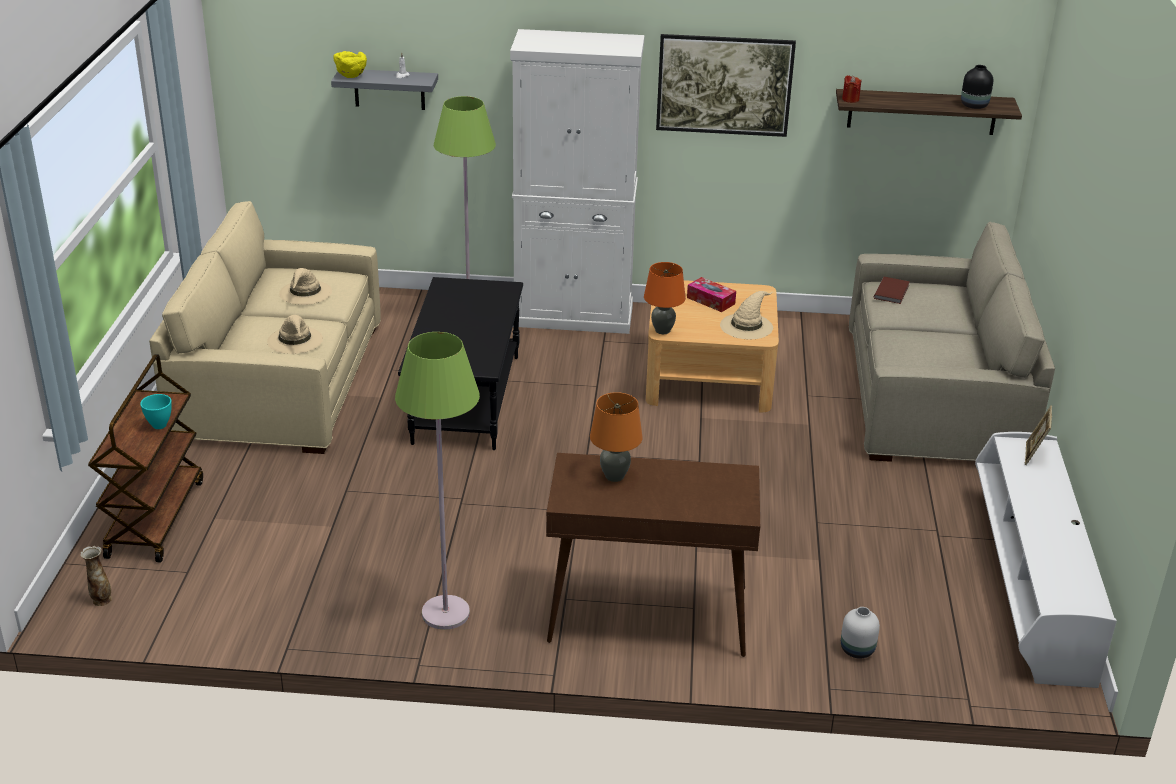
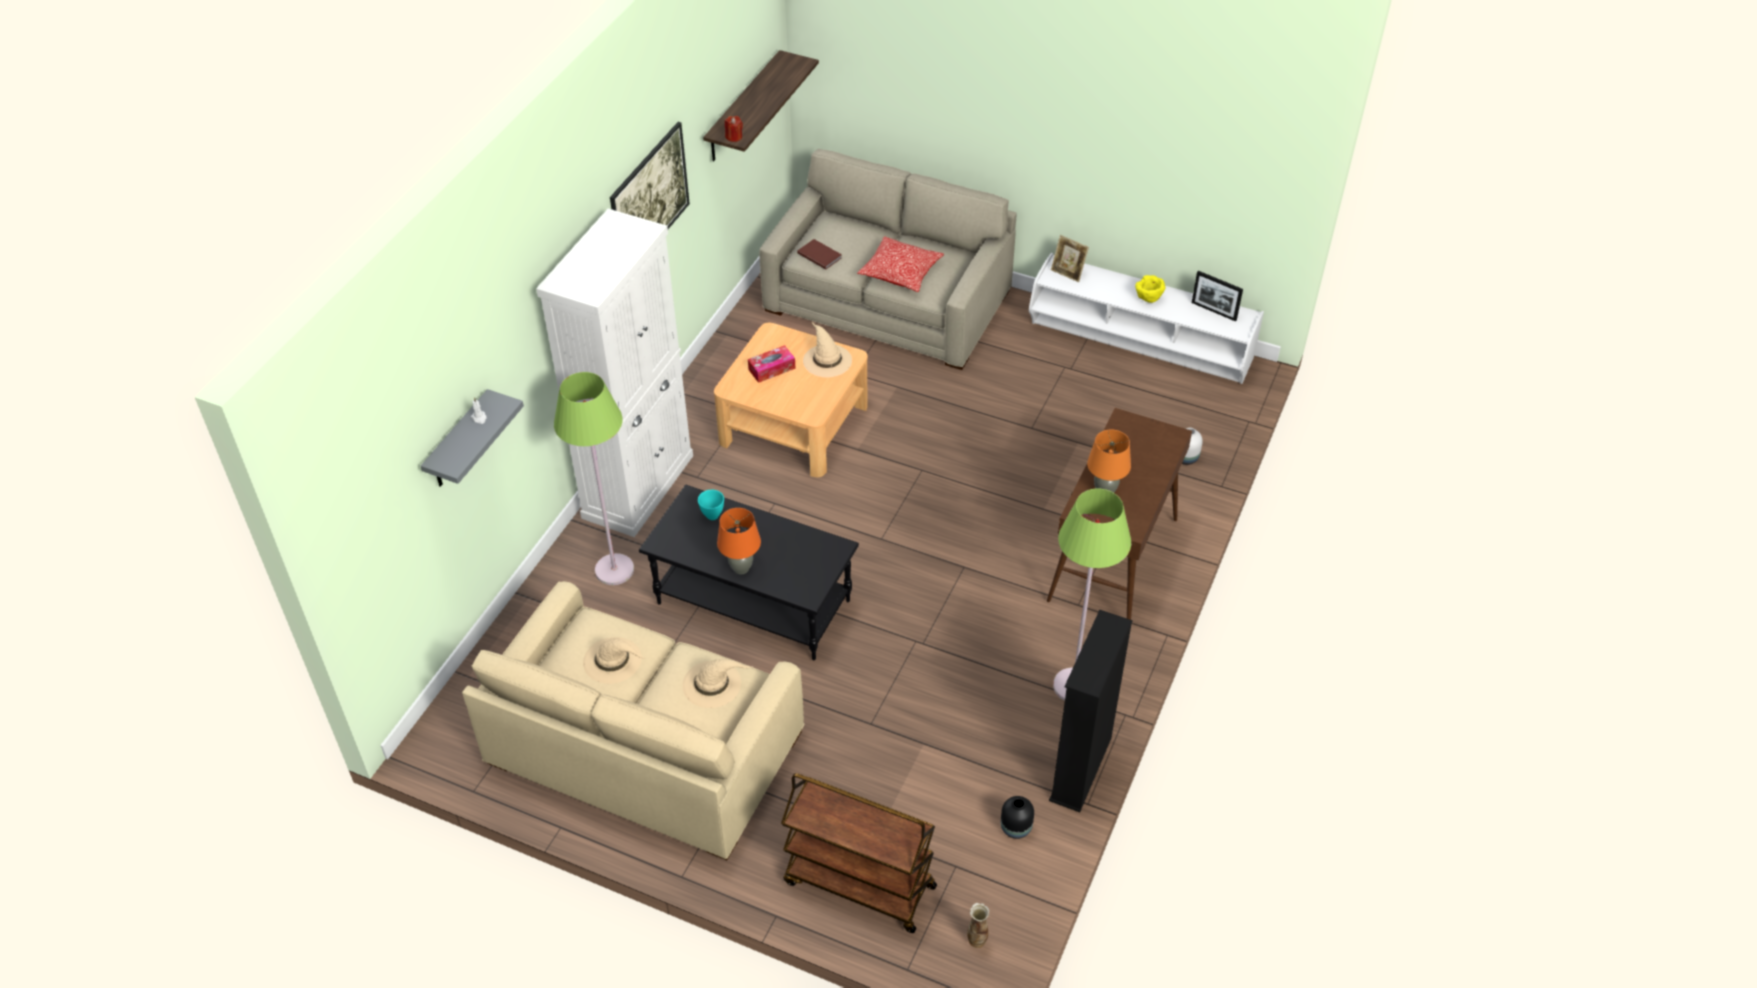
camera: 70 degrees left, 15 degrees up
(158, 425) = (861, 809): turquoise bowl -> turquoise bowl (712, 516)
(332, 636) = (1081, 769): none -> black bookcase
(351, 76) = (454, 459): yellow bowl -> yellow bowl (1148, 299)
(662, 330) = (810, 415): orange table lamp -> orange table lamp (741, 568)
(911, 340) = (900, 273): none -> pillow
(974, 105) = (785, 76): black vase -> black vase (1015, 827)
(1075, 577) = (1214, 311): none -> picture frame

